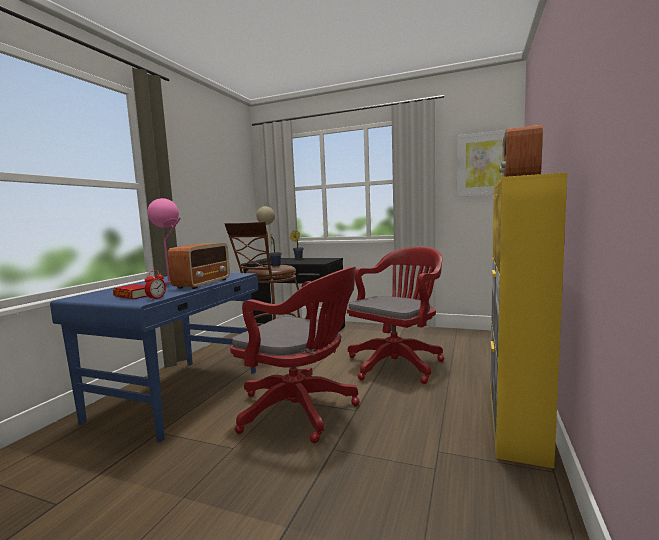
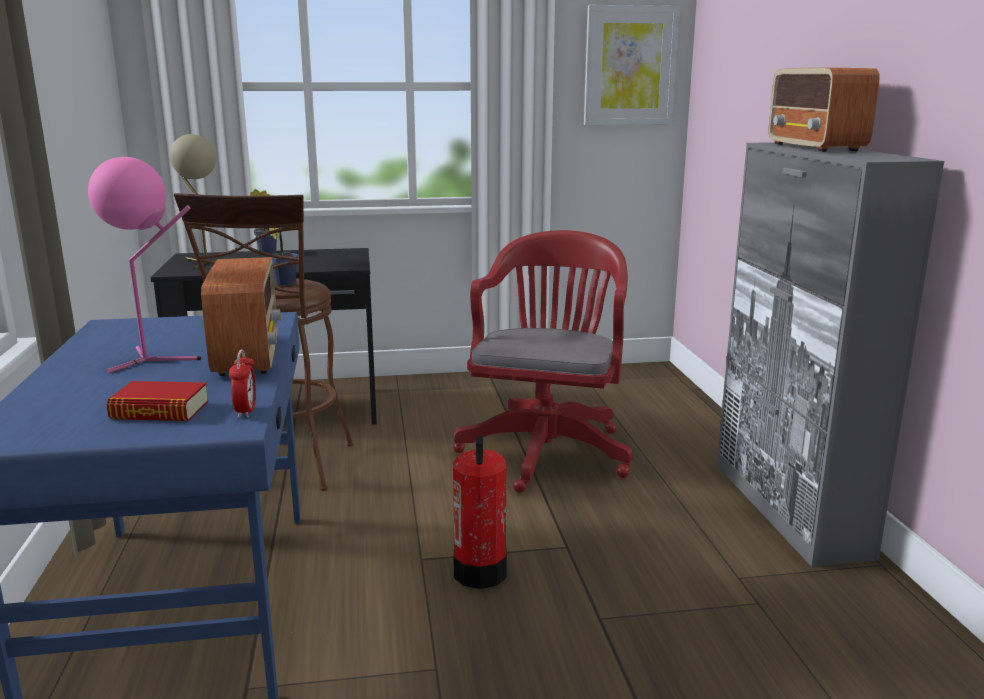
camera: 30 degrees left, 10 degrees up
(301, 411) = (480, 572): red office chair -> fire extinguisher
(515, 421) = (789, 508): yellow cabinet -> grey cabinet

